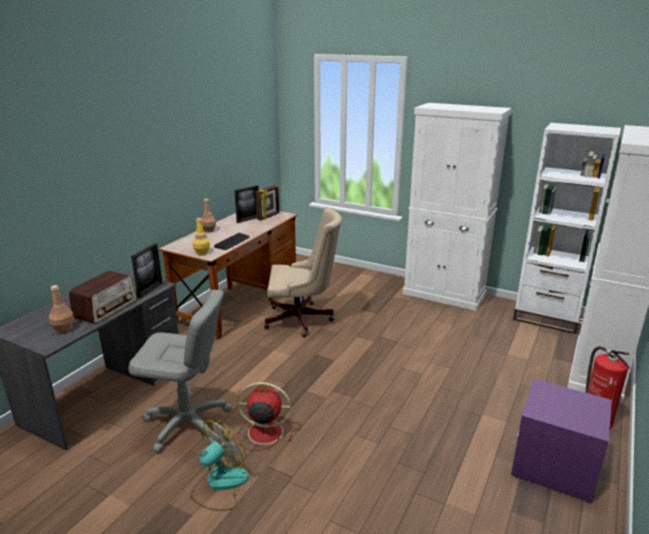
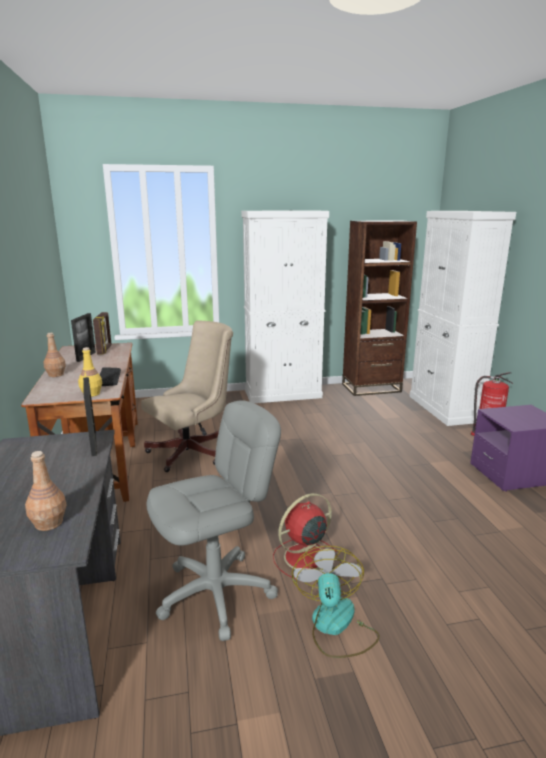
camera: 40 degrees left, 5 degrees down
(106, 308) = (69, 481): radio -> none
(546, 317) = (371, 388): white bookcase -> brown bookcase

